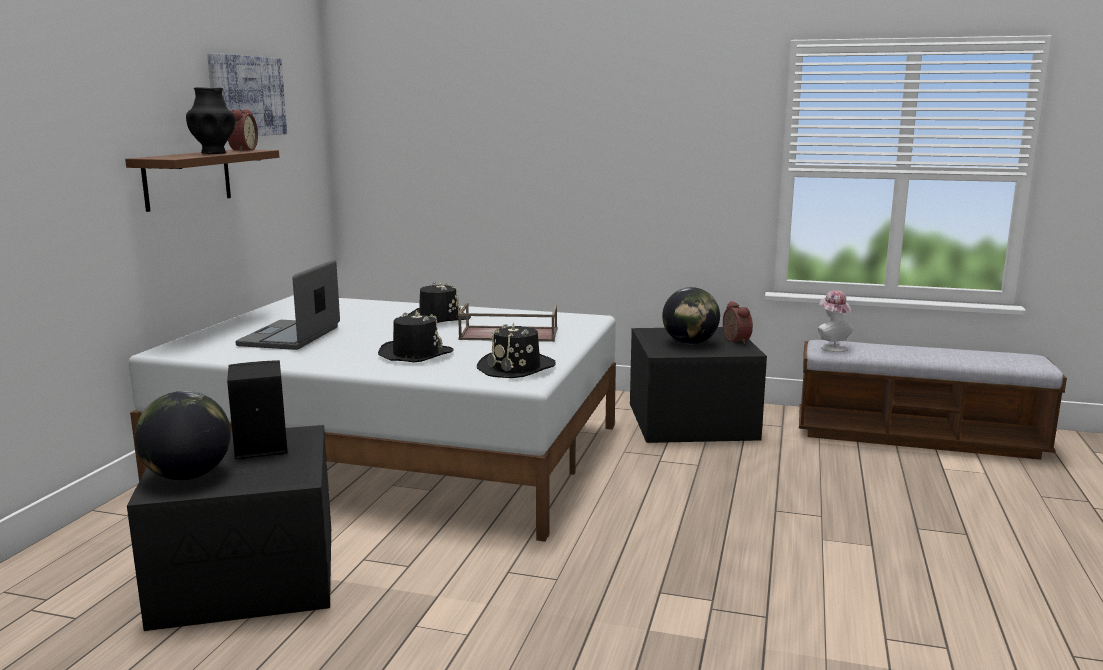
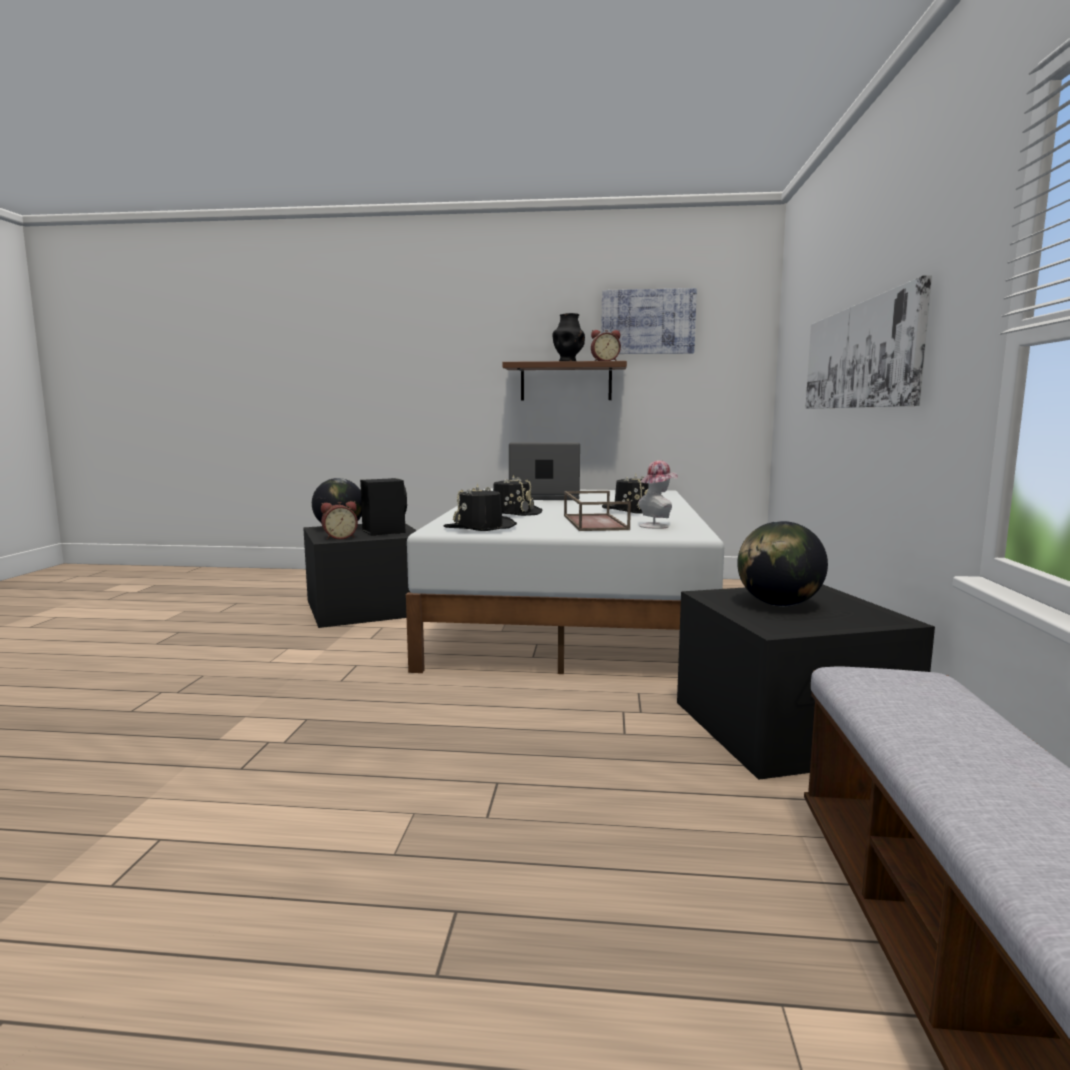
camera: 80 degrees right, 5 degrees down
(573, 159) = (858, 356): none -> picture
(734, 340) = (832, 624): alarm clock -> alarm clock (339, 537)
(831, 347) = (876, 677): hat -> hat (657, 526)

